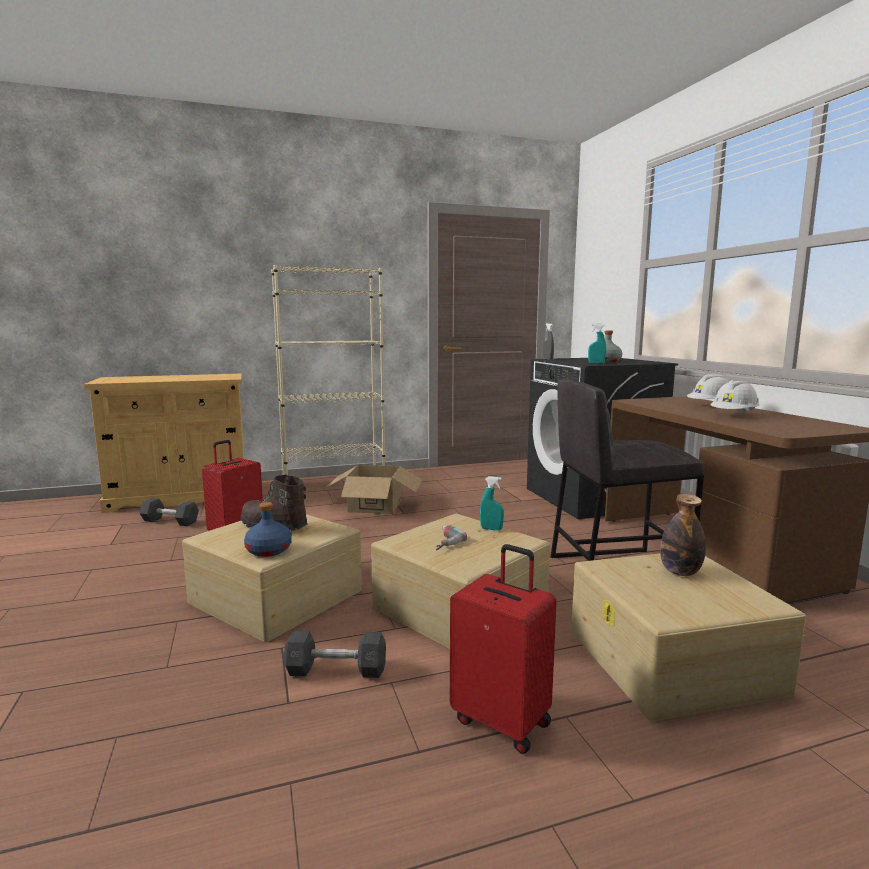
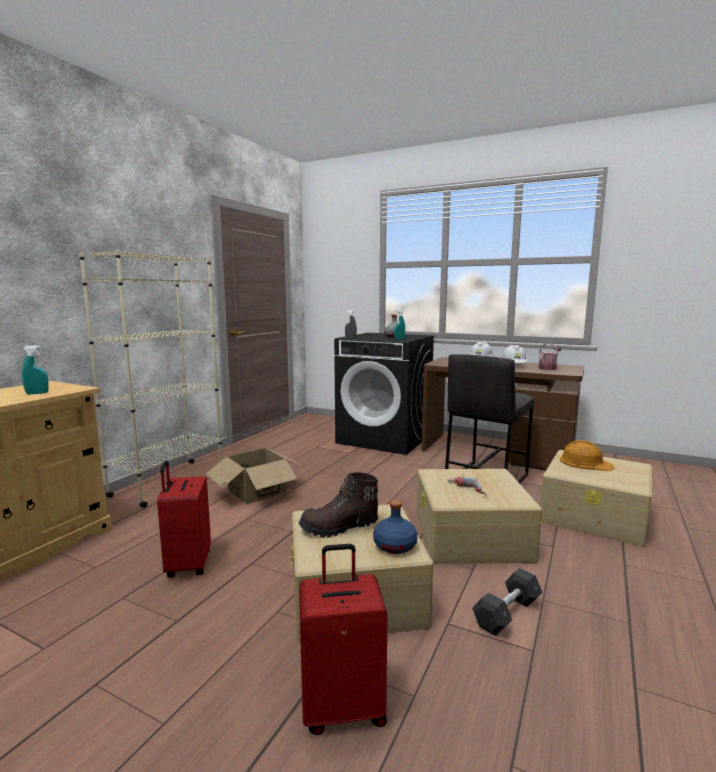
camera: 45 degrees left, 0 degrees up
(170, 521) = (66, 588): grey dumbbell -> none
(491, 529) = (465, 472): turquoise spray bottle -> turquoise spray bottle (37, 393)
(502, 720) = (616, 583): red suitcase -> red suitcase (343, 707)
(680, 572) = (585, 463): bottle -> orange hard hat
(784, 424) = (548, 368): none -> watering can

